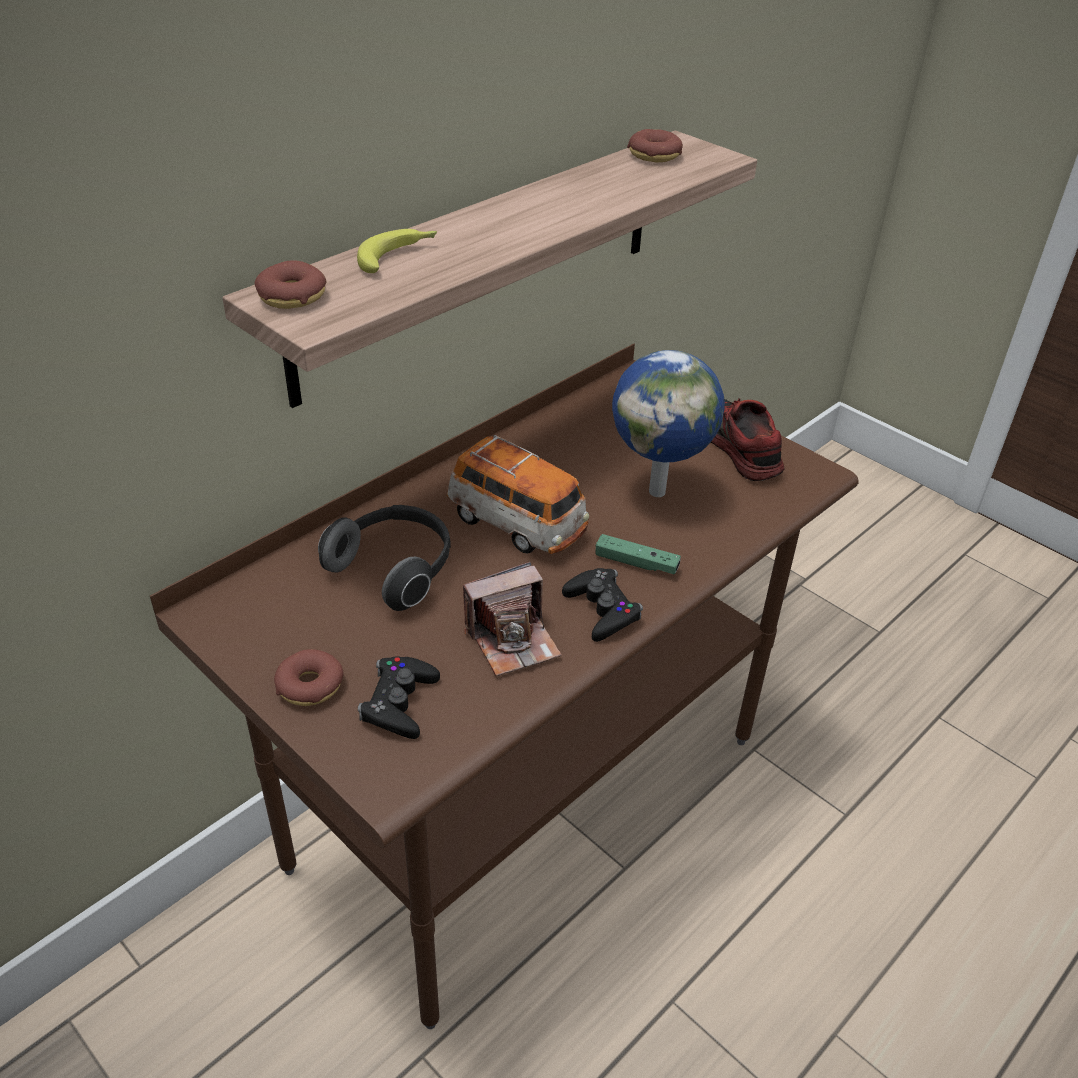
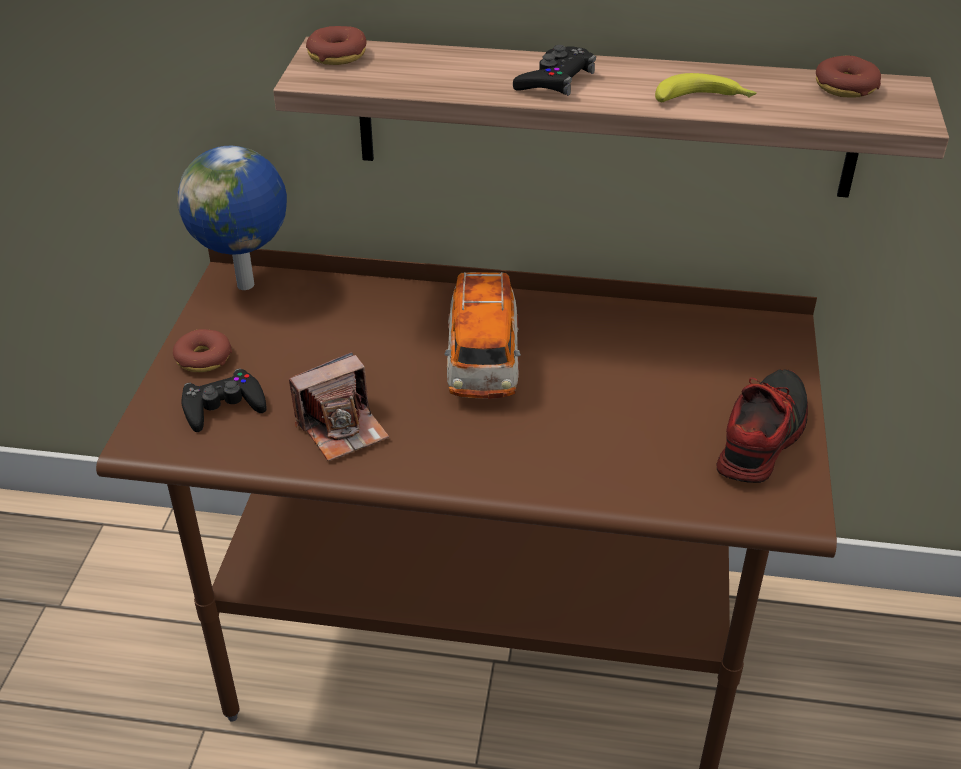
camera: 55 degrees right, 0 degrees up
(394, 569) = (359, 332): headphones -> none
(398, 257) = (453, 64): banana -> banana (705, 100)
(512, 640) = (342, 428): camera -> camera turned 60 degrees counterclockwise
(602, 610) = (428, 459): black game controller -> black game controller (555, 81)
(636, 563) = (510, 451): green game controller -> none
(658, 490) = (628, 419): globe -> globe (248, 285)

